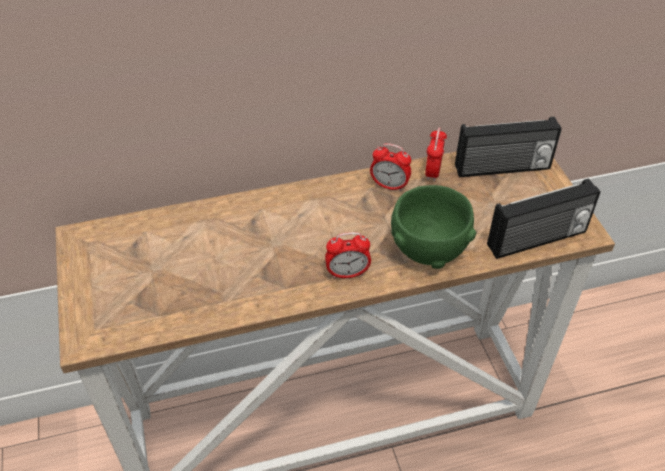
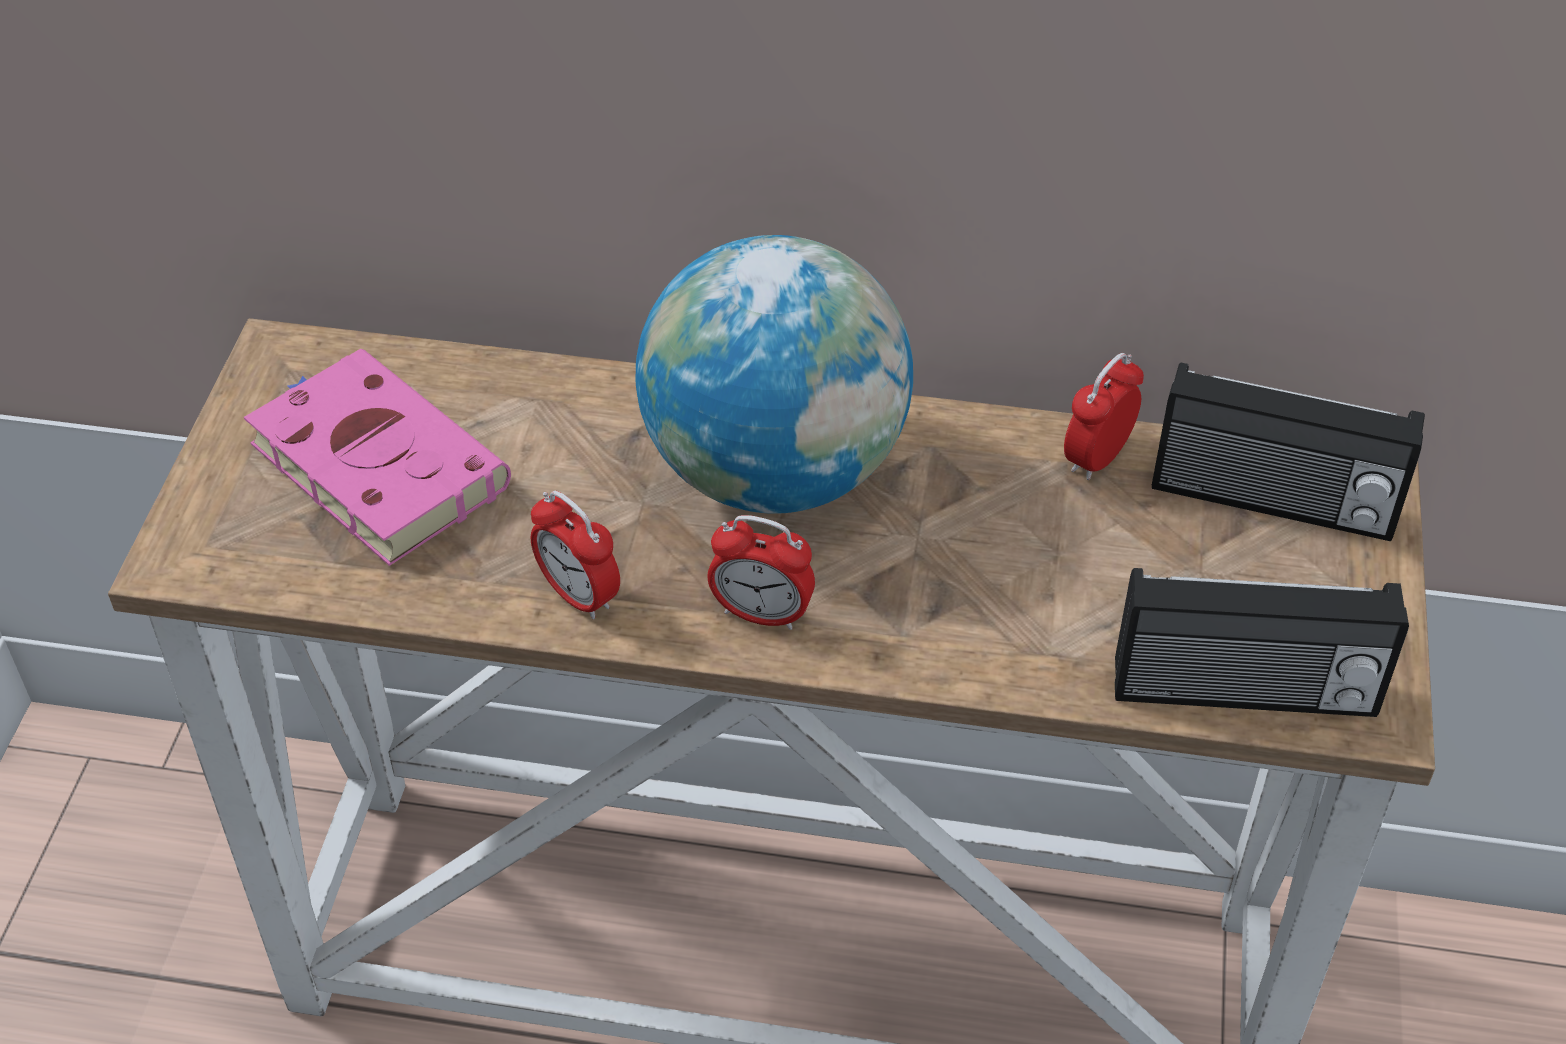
camera: 25 degrees right, 0 degrees up
(149, 269) = (373, 463): none -> pink book
(318, 216) = (775, 471): none -> globe
(389, 186) = (977, 455): alarm clock -> alarm clock (579, 595)
(428, 250) = (971, 627): green bowl -> none

